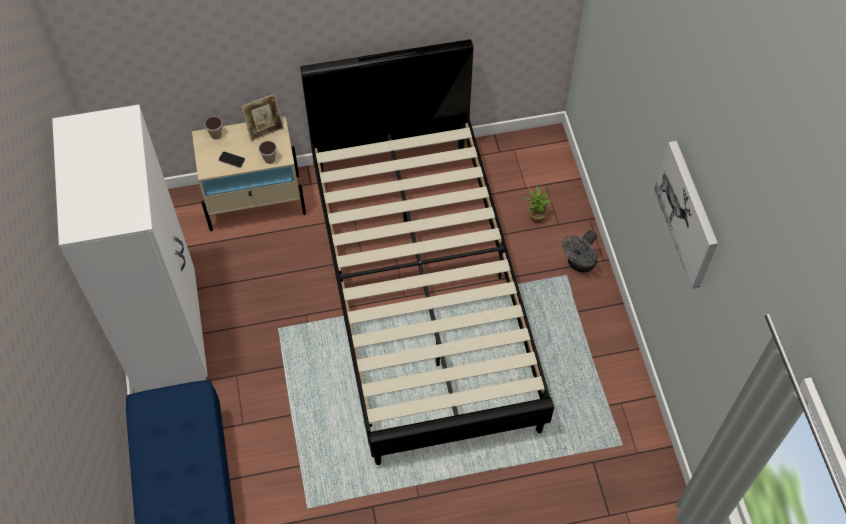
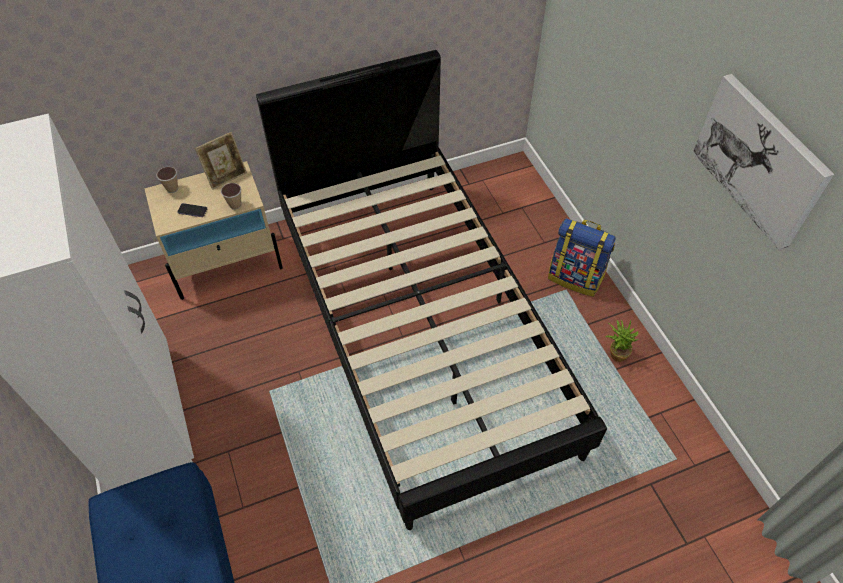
camera: 10 degrees left, 5 degrees down
(535, 215) = (519, 237): potted plant -> potted plant (615, 353)
(579, 264) = (576, 277): grey fan -> backpack

